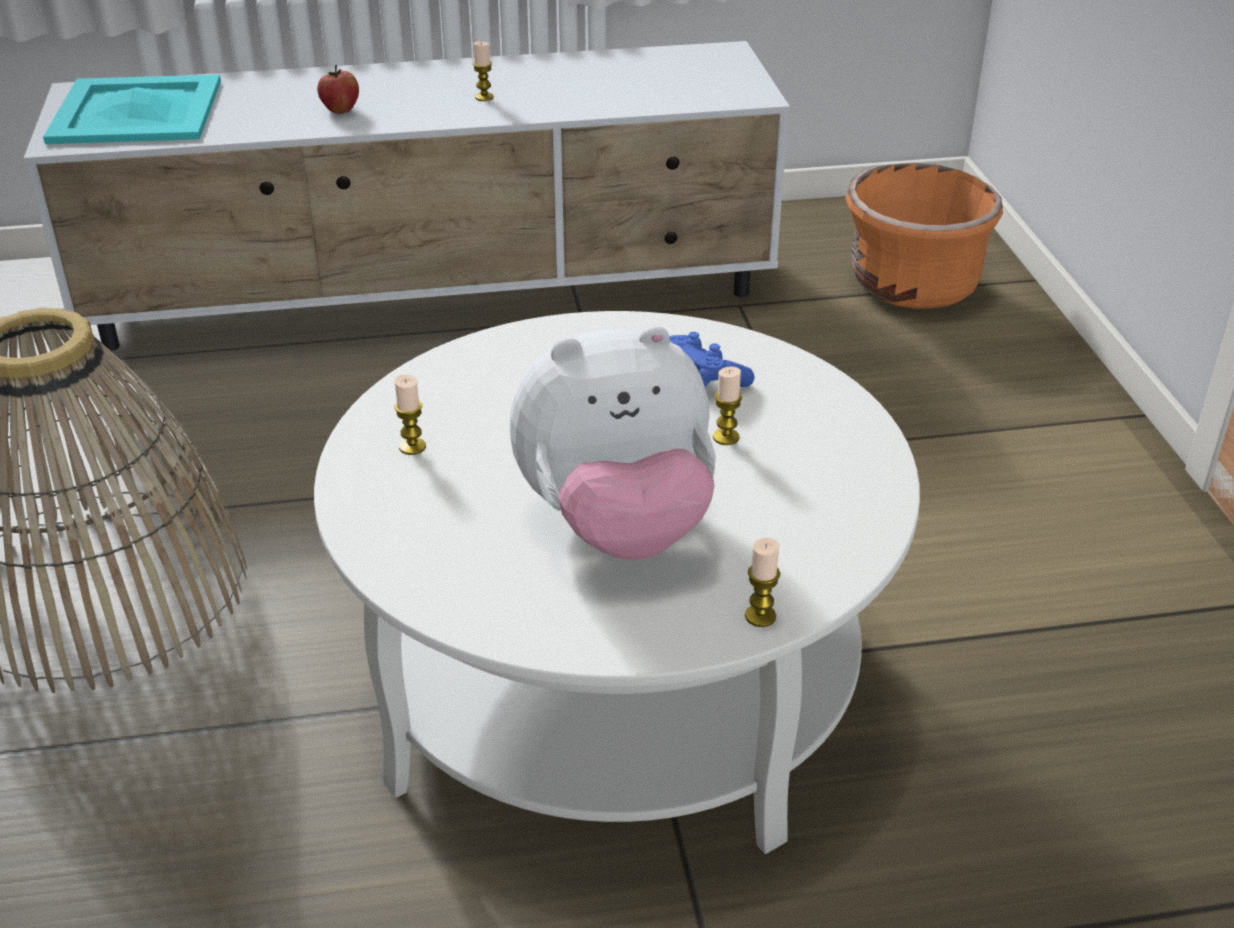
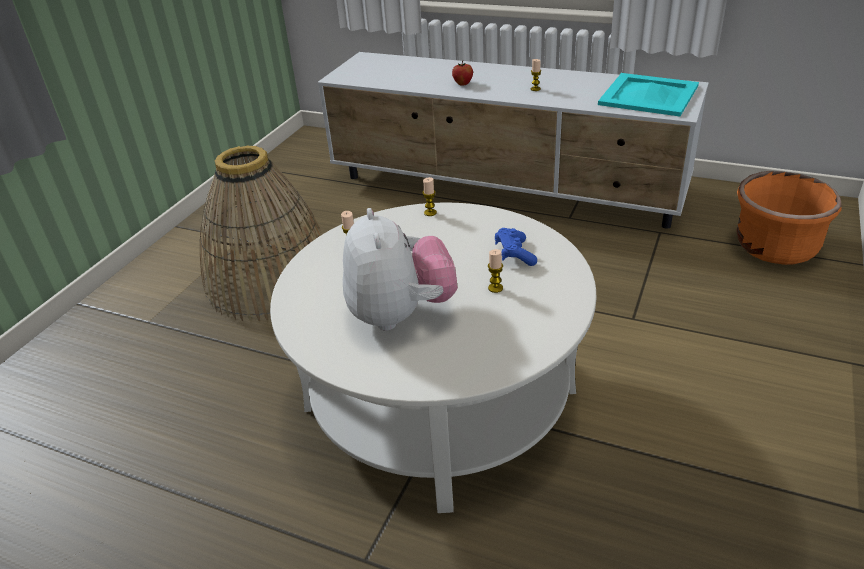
camera: 35 degrees right, 0 degrees up
(137, 112) = (378, 70): turquoise tray -> turquoise tray (649, 95)
(617, 527) = (400, 314): plush toy -> plush toy turned 120 degrees counterclockwise
(760, 616) = (421, 382): candle -> candle (430, 212)

